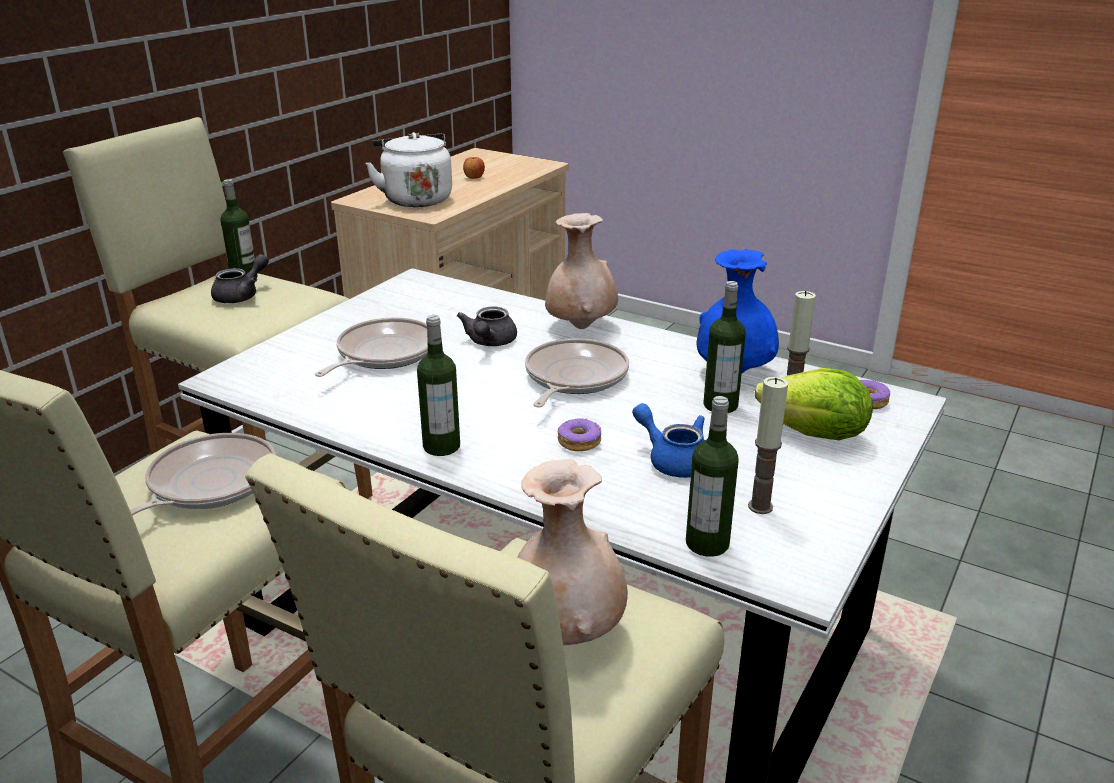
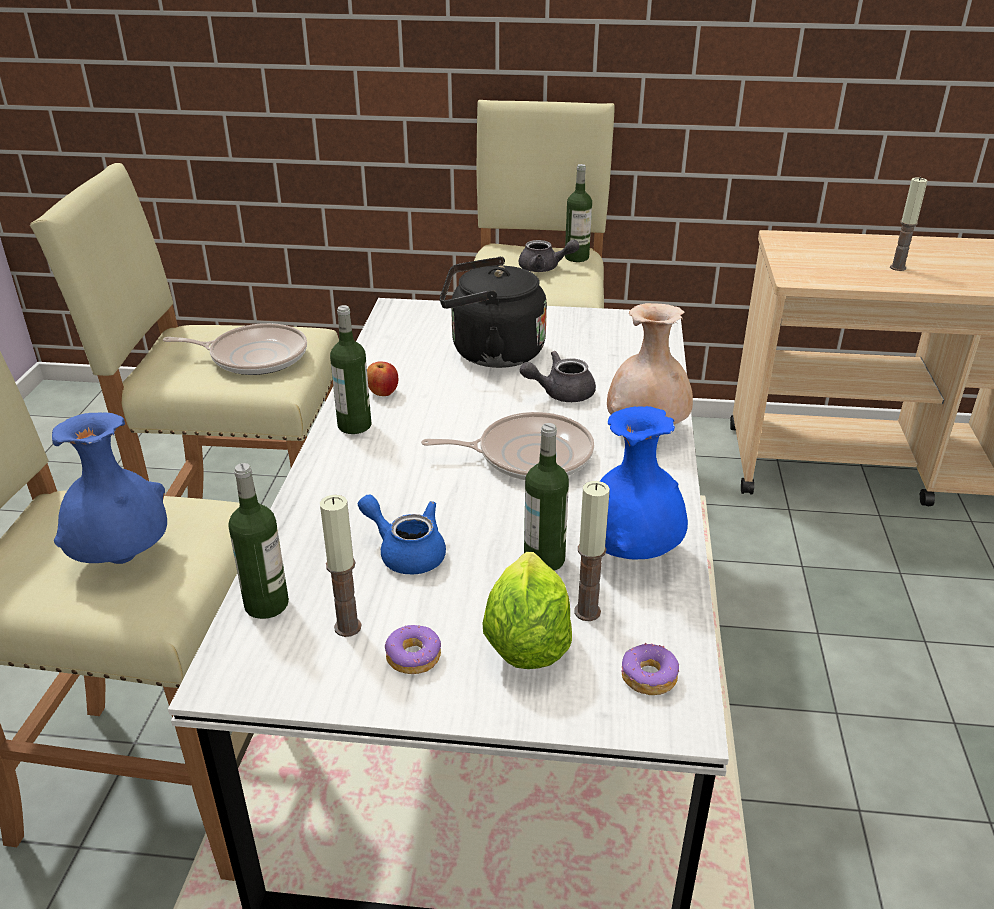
camera: 65 degrees right, 5 degrees up
(383, 354) = (491, 353): frying pan -> black kettle
(415, 199) = (826, 259): white kettle -> none
(459, 186) = (897, 267): none -> candle
(474, 178) = (938, 267): apple -> apple (383, 393)
(566, 633) = (123, 559): beige vase -> blue vase
(579, 442) = (406, 490): donut -> donut (414, 657)
(673, 460) = (406, 552): blue teapot -> blue teapot turned 75 degrees counterclockwise

